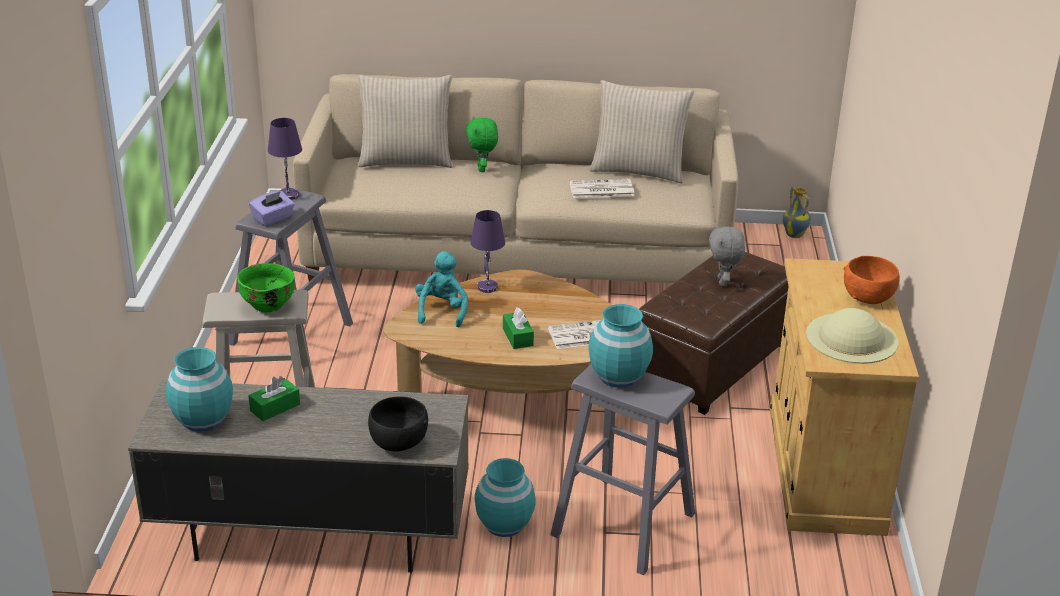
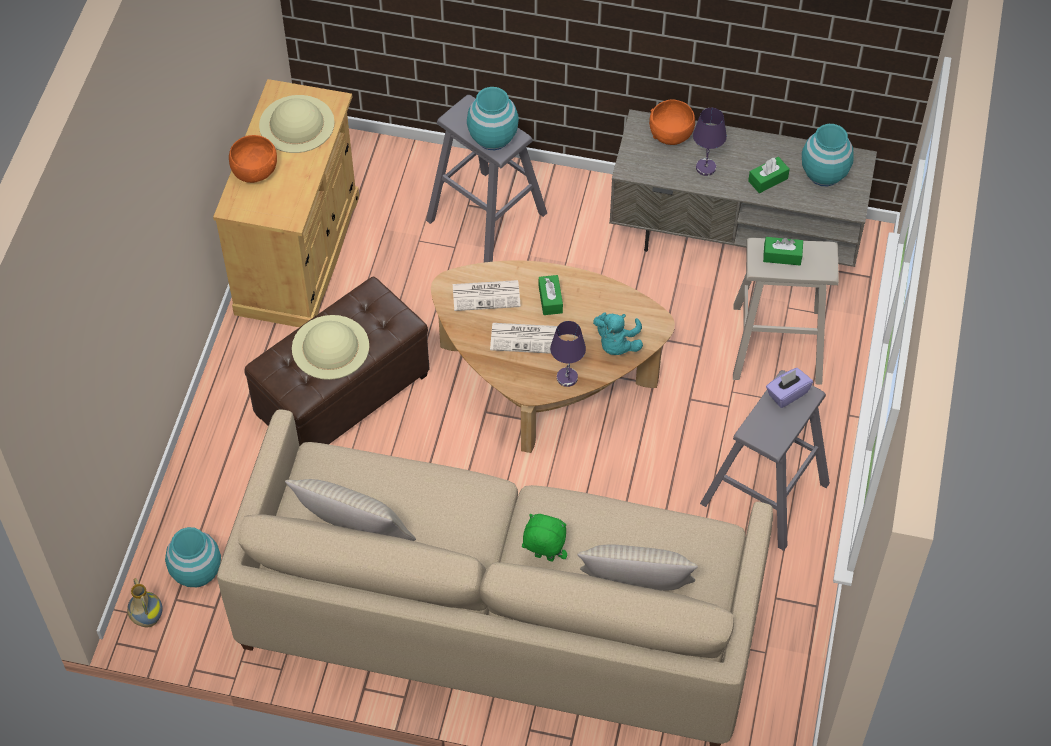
camera: 170 degrees left, 25 degrees up
(267, 305) = (782, 256): green bowl -> green tissue box
(288, 195) = (773, 438): purple table lamp -> purple table lamp (705, 167)
(398, 442) = (671, 133): black bowl -> orange bowl
(482, 169) = (543, 558): green plush toy -> green plush toy turned 75 degrees counterclockwise
(505, 524) = (581, 228): turquoise vase -> turquoise vase (196, 572)
(600, 190) = (415, 488): newspaper -> newspaper (525, 338)
(723, 282) = (330, 347): grey plush toy -> beige hat

